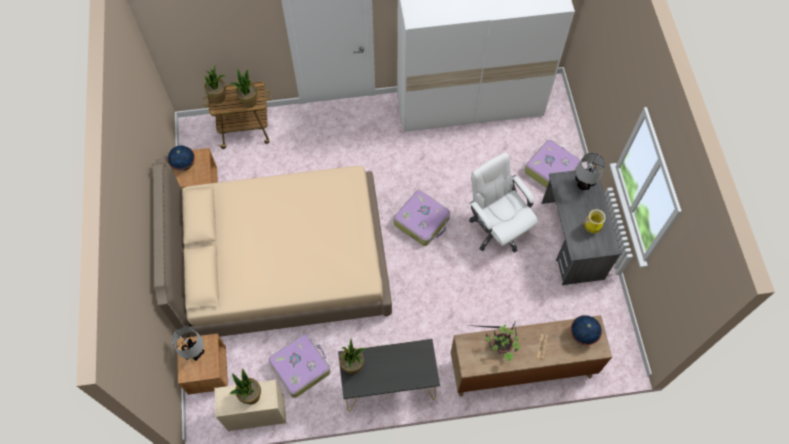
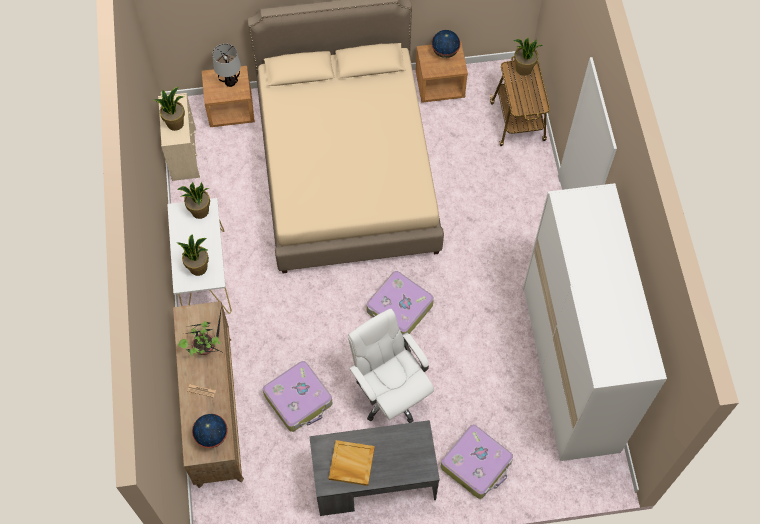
camera: 90 degrees right, 0 degrees up
(249, 102) = (519, 98): potted plant -> potted plant (198, 267)
(300, 367) = (229, 191): suitcase -> suitcase (299, 399)
(388, 385) = (204, 273): black console table -> white console table
(497, 229) = (390, 392): white office chair -> white office chair turned 90 degrees counterclockwise
(583, 185) = (413, 460): table lamp -> none
(591, 229) = (351, 464): vase -> beige tray

